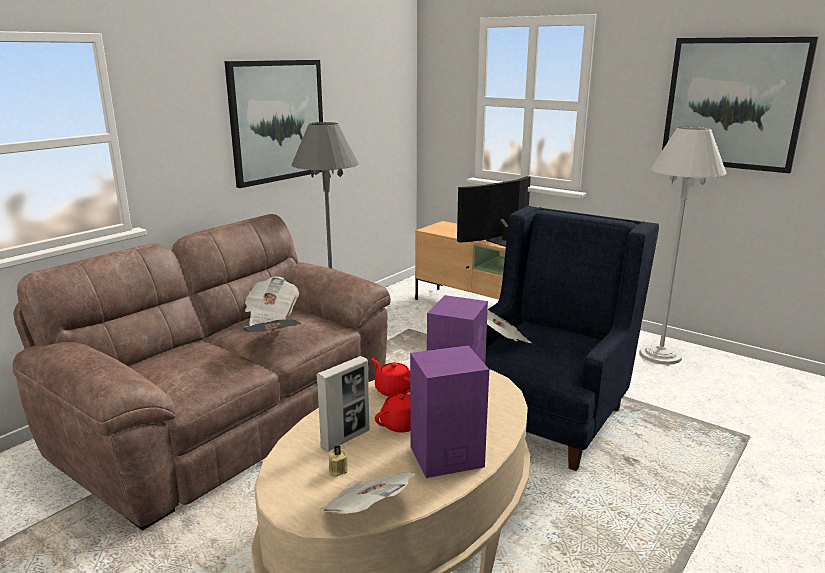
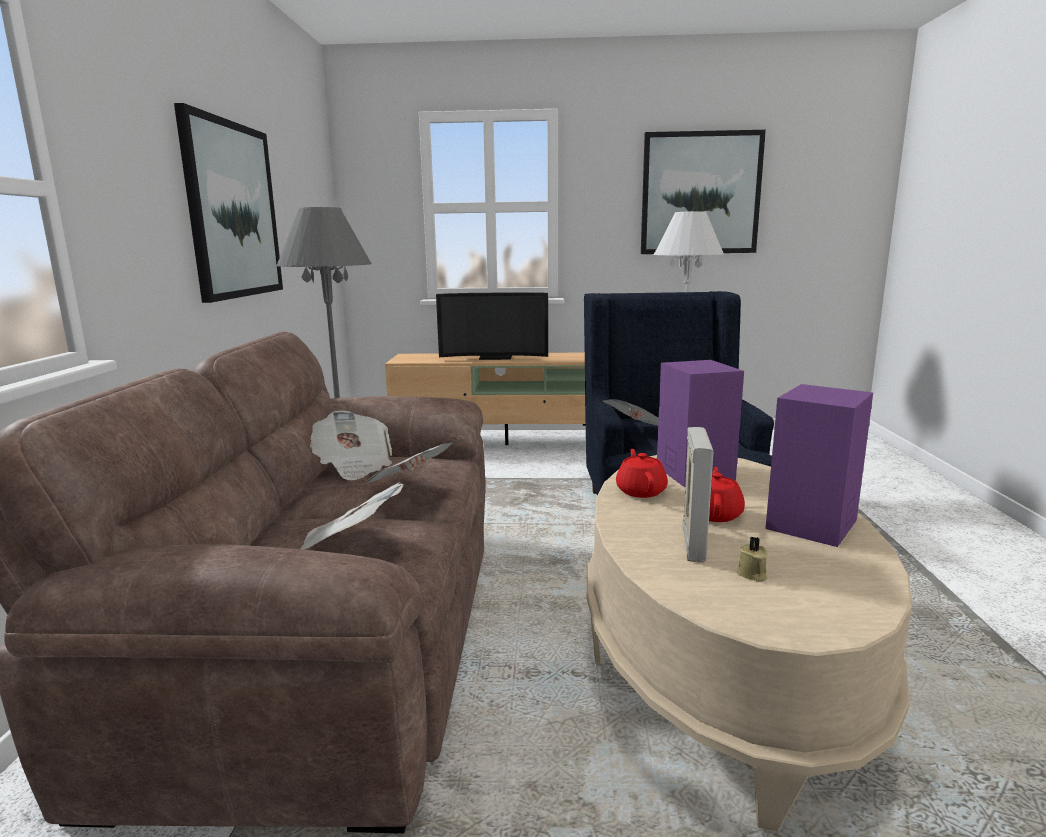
camera: 35 degrees left, 5 degrees down
(367, 512) = (865, 596): newspaper -> newspaper (350, 545)
(393, 390) = (641, 491): red teapot -> red teapot turned 75 degrees clockwise
(502, 240) = (495, 358): television -> television turned 105 degrees counterclockwise

